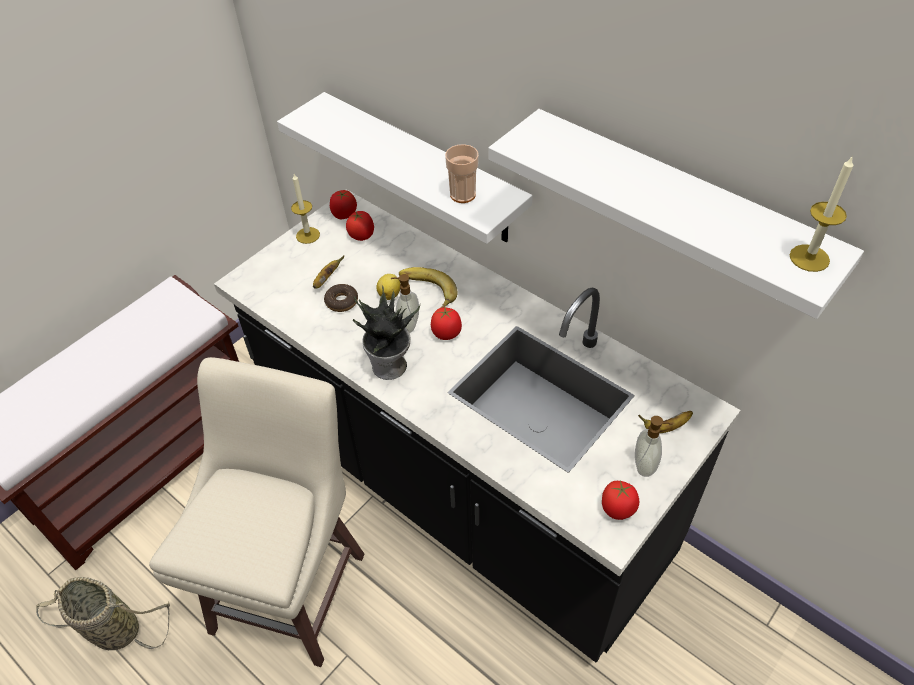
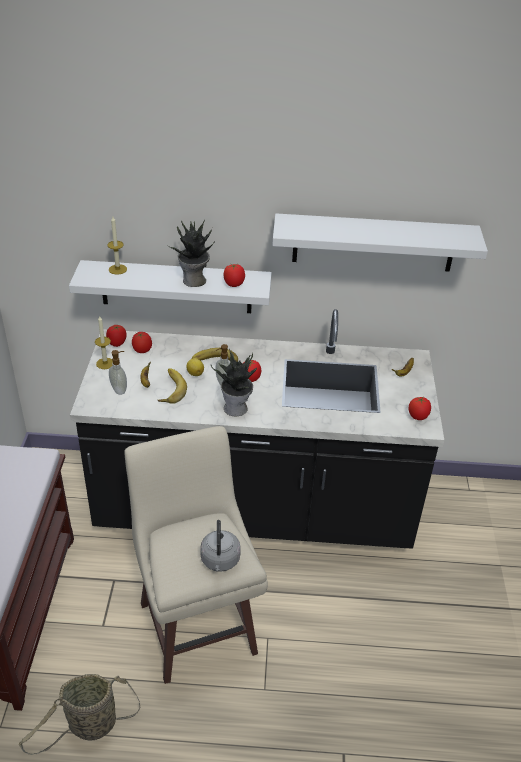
camera: 40 degrees left, 10 degrees down
(247, 552) = (220, 561): none -> grey kettle
(342, 301) = (169, 389): donut -> banana
(418, 170) = (194, 281): none -> potted plant
(463, 195) = (234, 284): cup -> tomato
(645, 465) = (411, 392): soap dispenser -> soap dispenser (119, 389)
(809, 258) = (464, 235): candle -> candle (117, 269)

